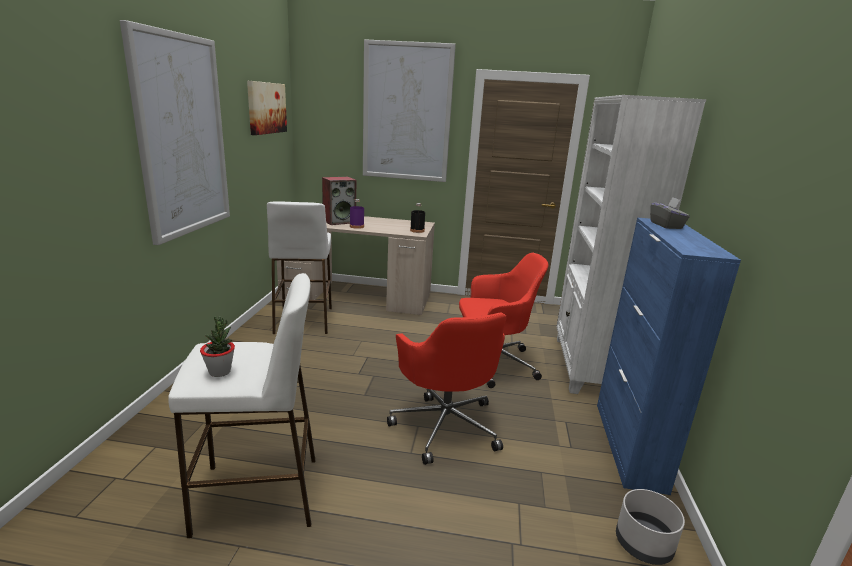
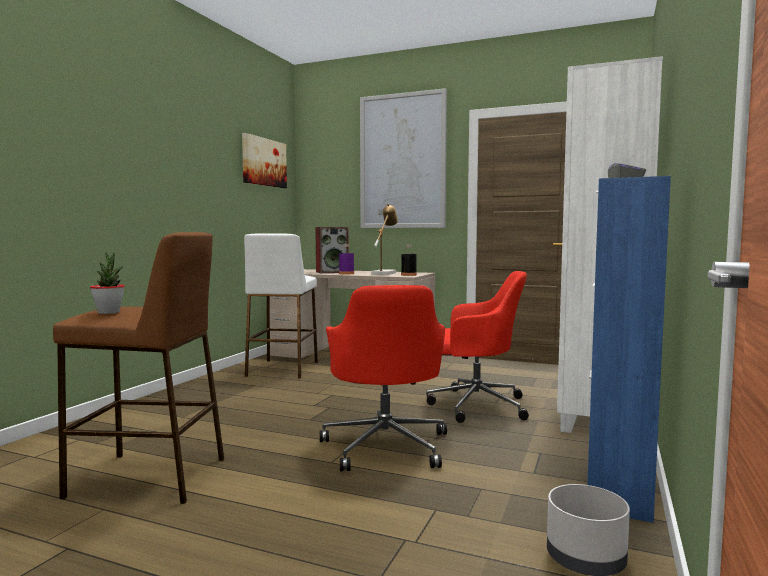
camera: 15 degrees right, 15 degrees down
(182, 136) = (164, 166): picture -> none
(259, 494) = (149, 477): white stool -> brown stool
(391, 225) = (384, 273): none -> table lamp

